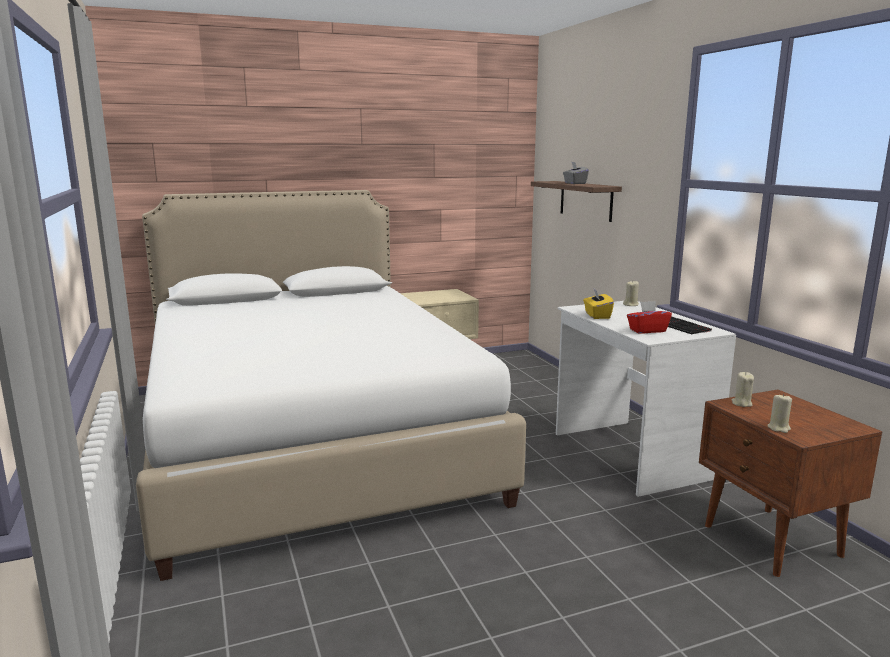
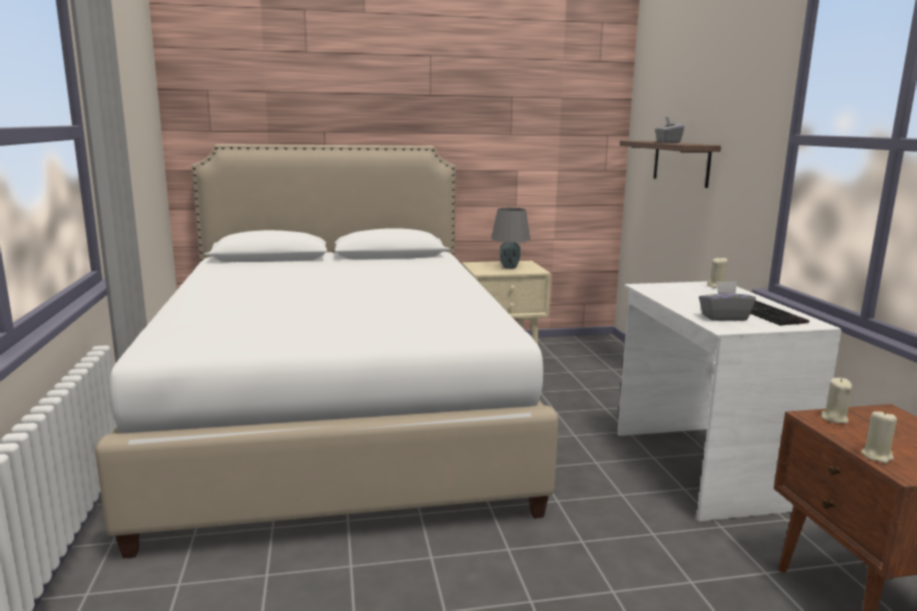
camera: 10 degrees right, 0 degrees up
(440, 296) = (509, 267): none -> grey table lamp
(597, 315) = (668, 296): yellow tissue box -> none
(647, 330) = (724, 317): red tissue box -> grey tissue box

